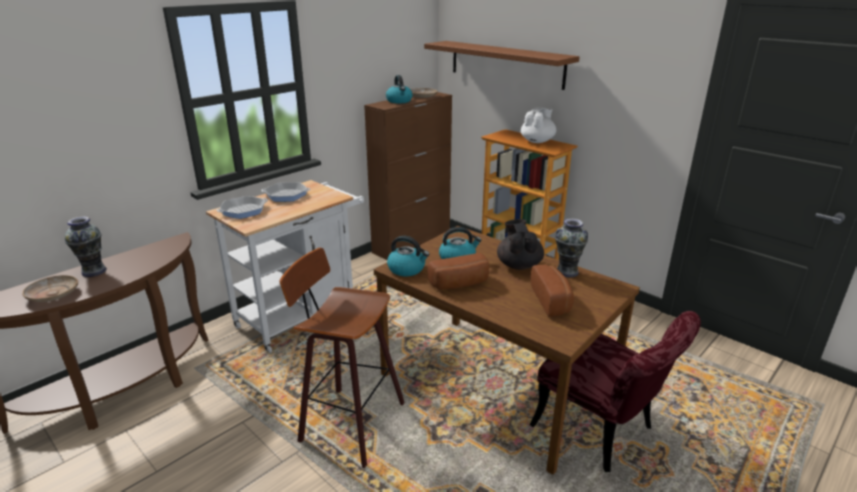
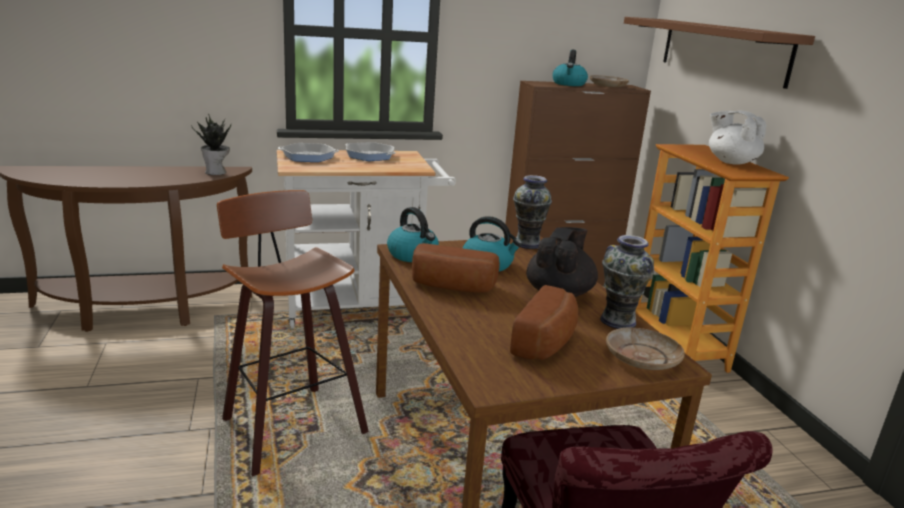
camera: 30 degrees right, 5 degrees down
(53, 294) = (80, 177): beige plate -> beige plate (641, 358)
(94, 271) = (135, 172): vase -> vase (528, 244)
(168, 247) = (216, 172): none -> potted plant
(537, 141) = (730, 162): white teapot -> white teapot turned 105 degrees counterclockwise

